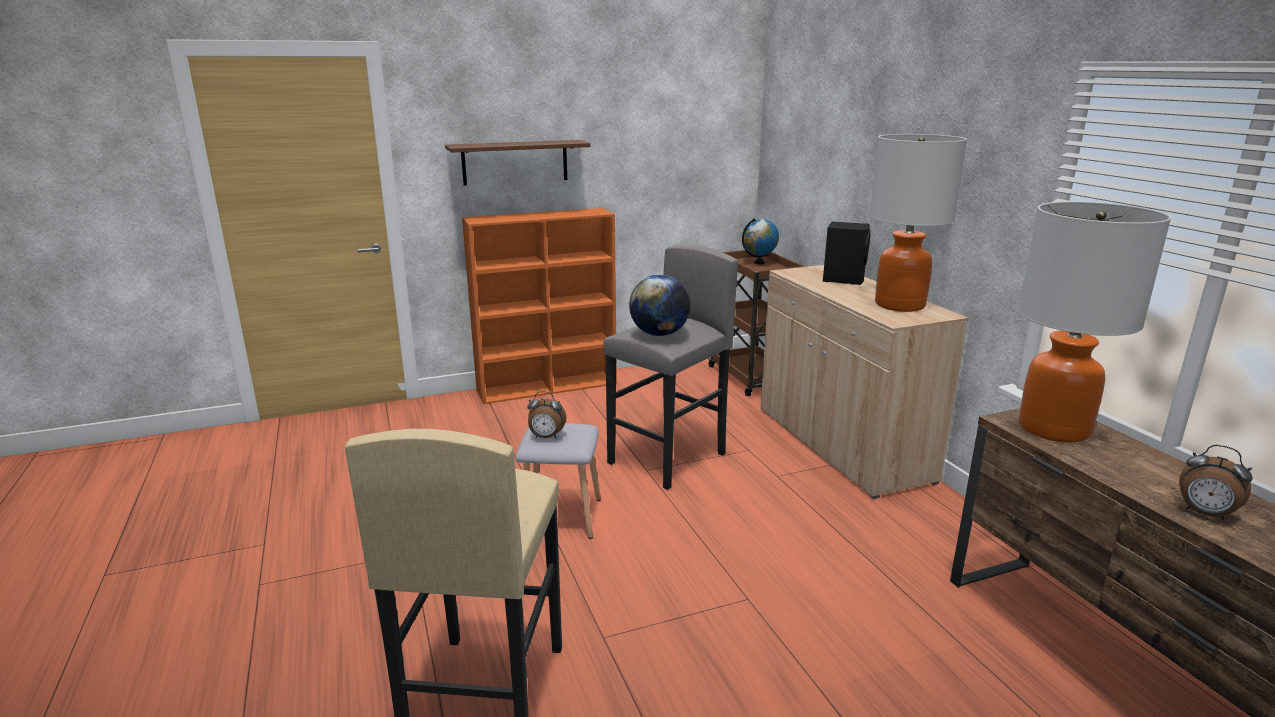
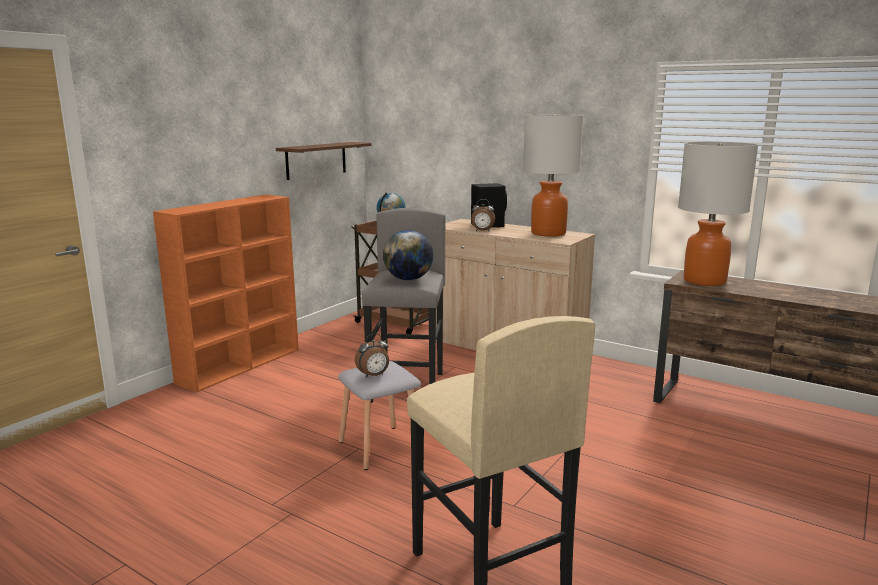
camera: 35 degrees left, 5 degrees down
(515, 162) = (194, 156): brown shelf -> brown shelf (316, 160)
(1204, 514) = (815, 299): alarm clock -> alarm clock (482, 231)

